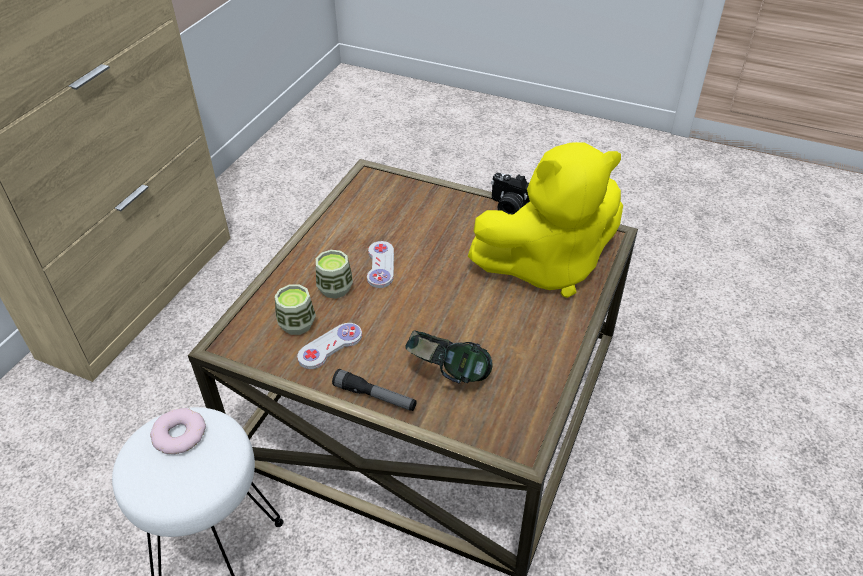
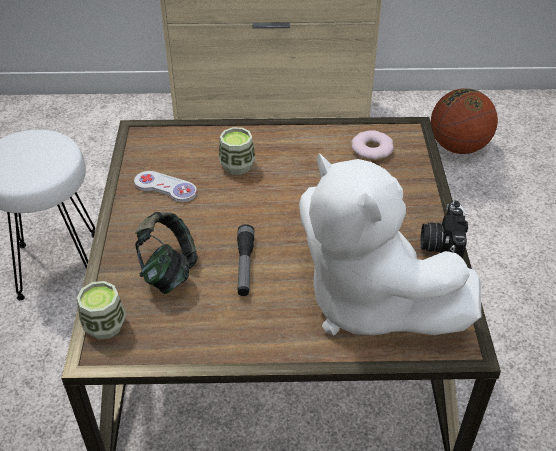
camera: 65 degrees right, 0 degrees up
(179, 435) = (45, 148): donut -> donut (372, 149)
(297, 324) = (182, 160): cup -> cup (105, 325)
(301, 196) = (458, 147): none -> basketball
(375, 396) = (120, 233): flashlight -> flashlight (245, 266)
(380, 265) = (284, 182): white game controller -> none
(546, 266) = (367, 302): yellow plush toy -> white plush toy

